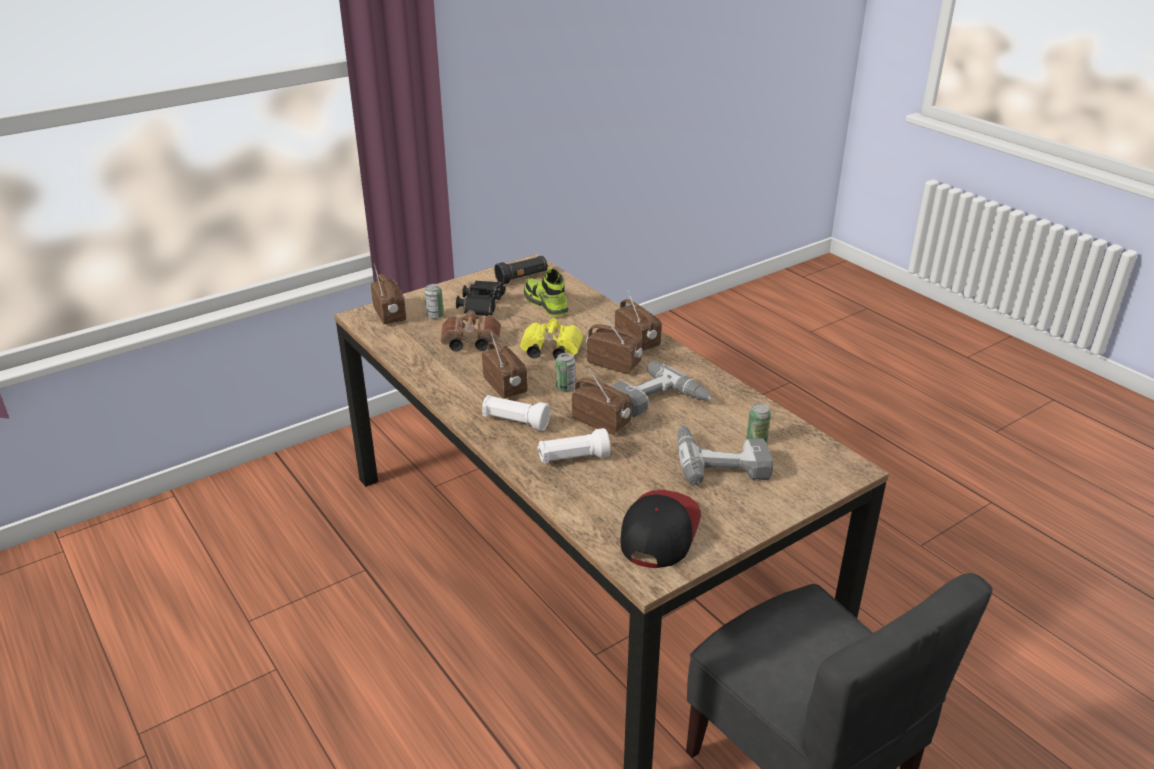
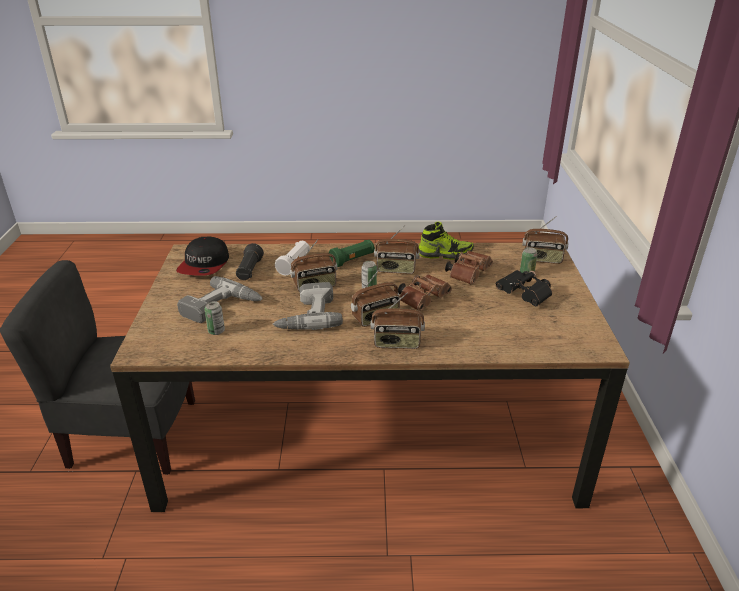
camera: 125 degrees right, 0 degrees up
(515, 422) = (352, 260): white flashlight -> green flashlight
(522, 278) = (570, 332): black flashlight -> black flashlight (249, 271)
(546, 304) = (506, 326): shoe -> shoe (445, 254)
(549, 351) = (424, 299): yellow binoculars -> brown binoculars
(659, 531) = (204, 265): cap -> cap turned 45 degrees clockwise

